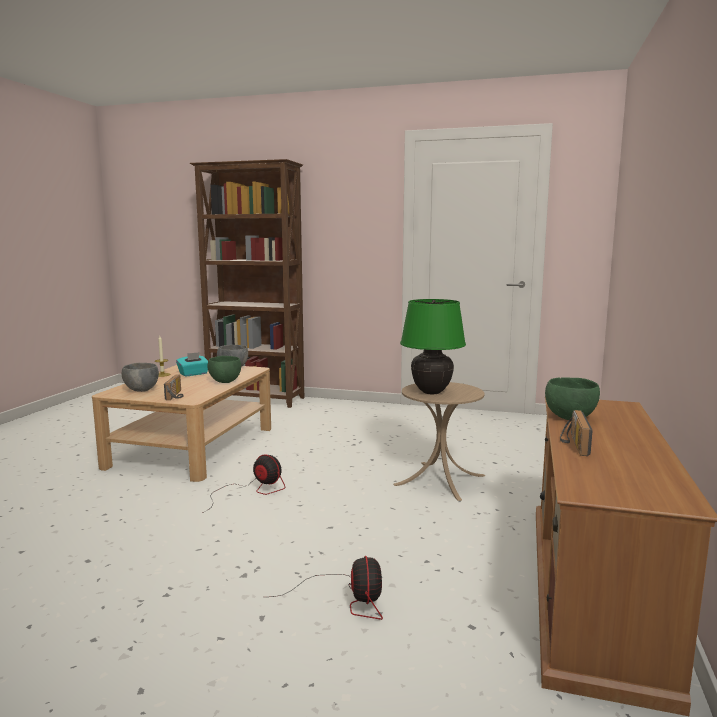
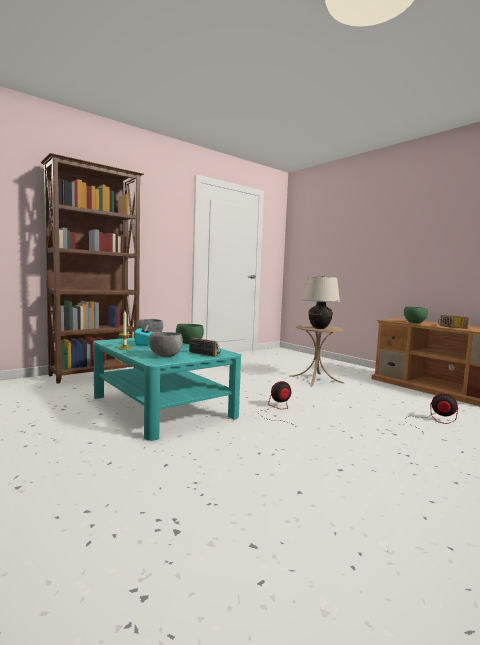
camera: 55 degrees left, 5 degrees down
(193, 446) = (162, 406): beige coffee table -> turquoise coffee table
(431, 392) = (319, 328): green table lamp -> beige table lamp

